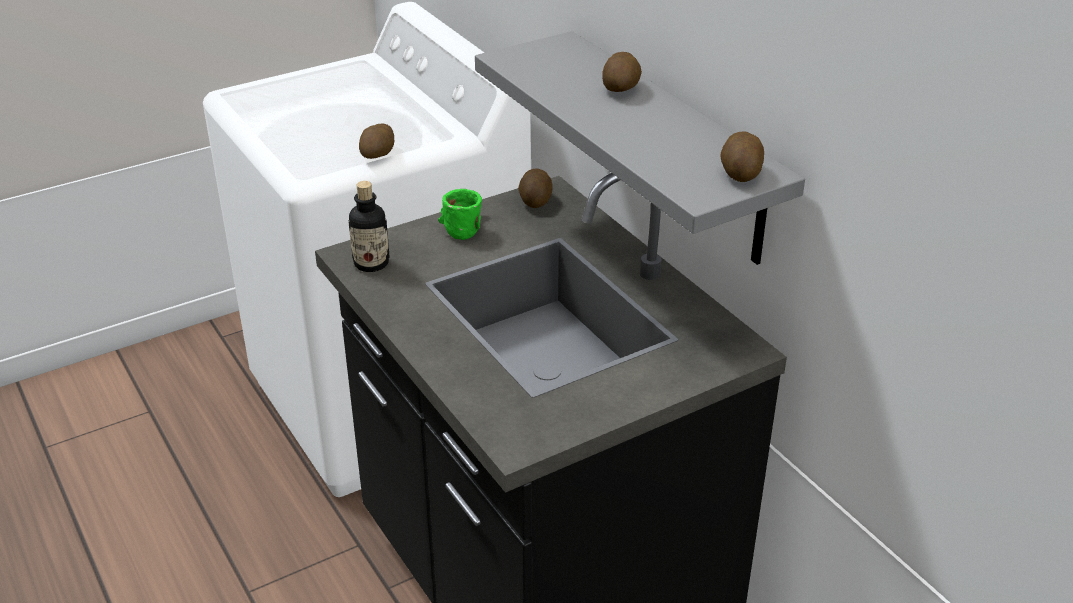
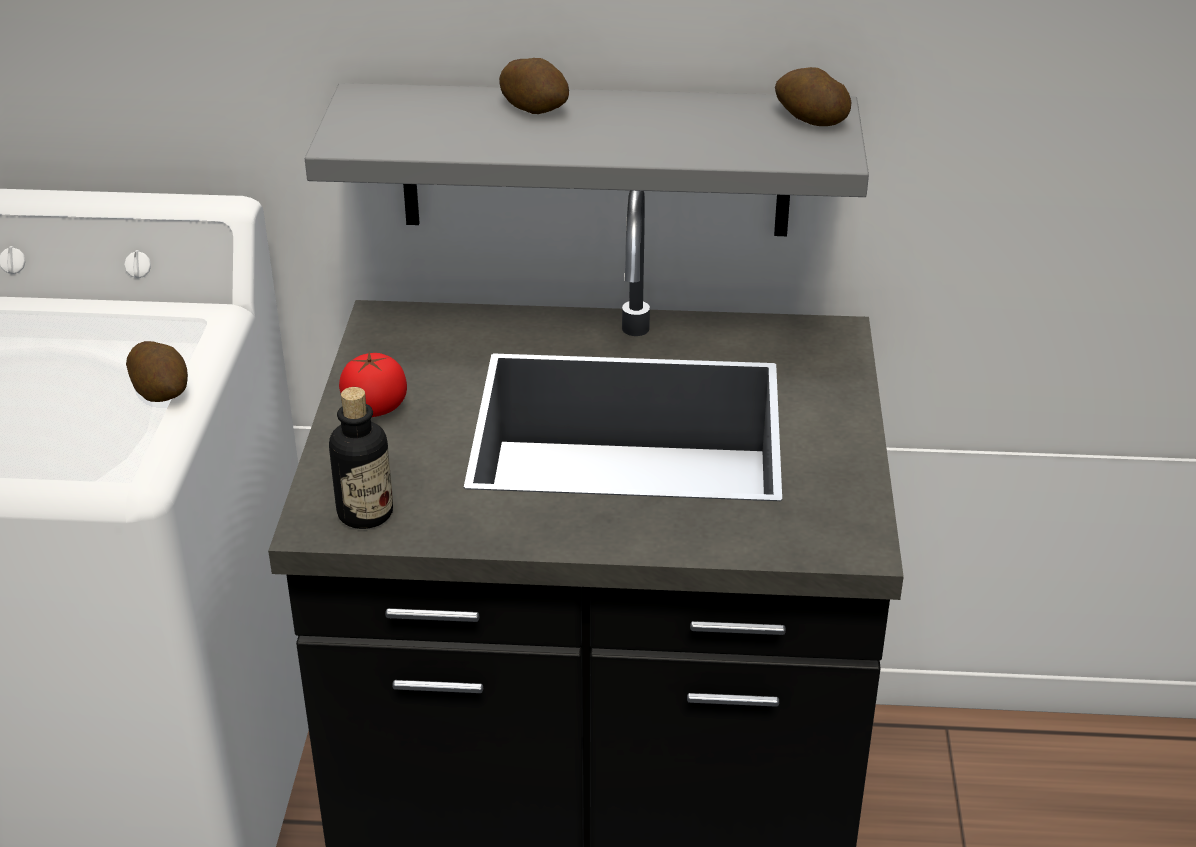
camera: 55 degrees left, 0 degrees up
(464, 226) = (374, 409): green mug -> tomato
(535, 200) = (389, 337): potato -> none

